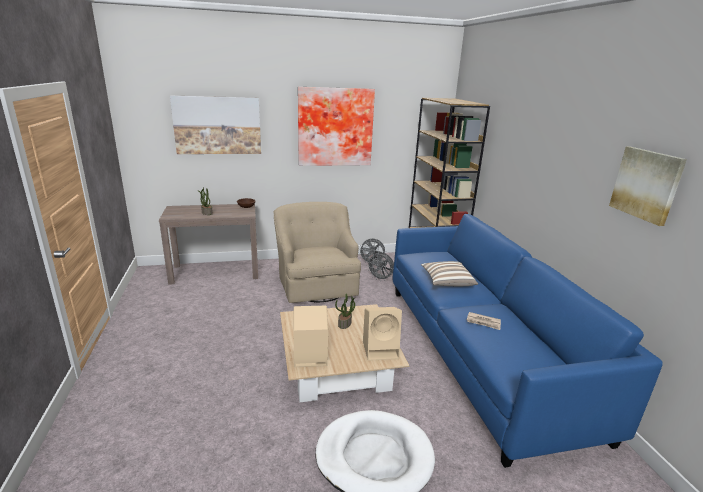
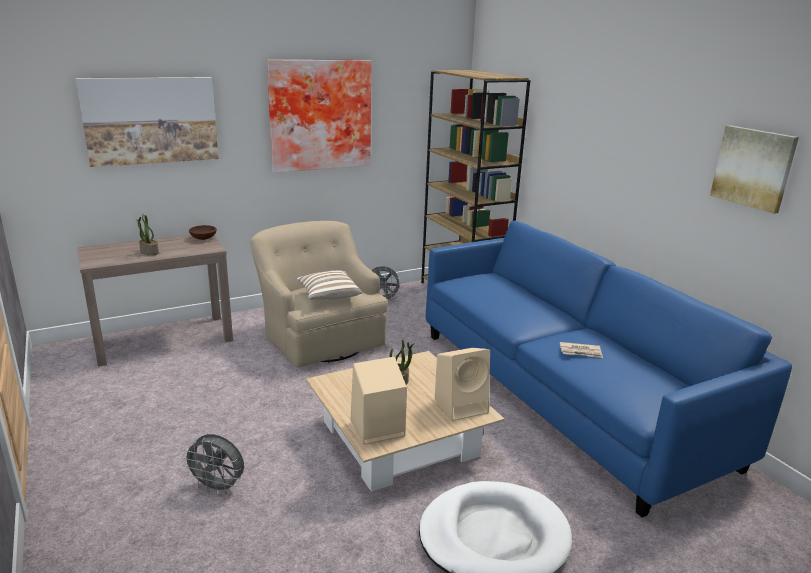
camera: 15 degrees left, 0 degrees up
(380, 279) = (402, 320): grey fan -> grey fan (218, 487)
(447, 282) = (514, 310): pillow -> pillow (328, 295)

